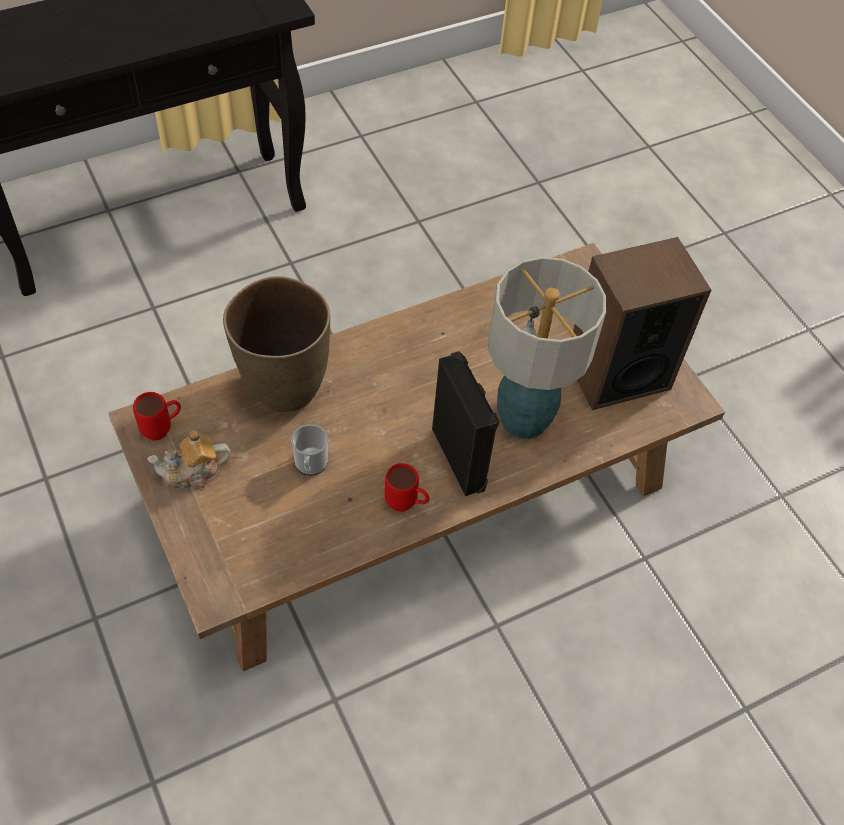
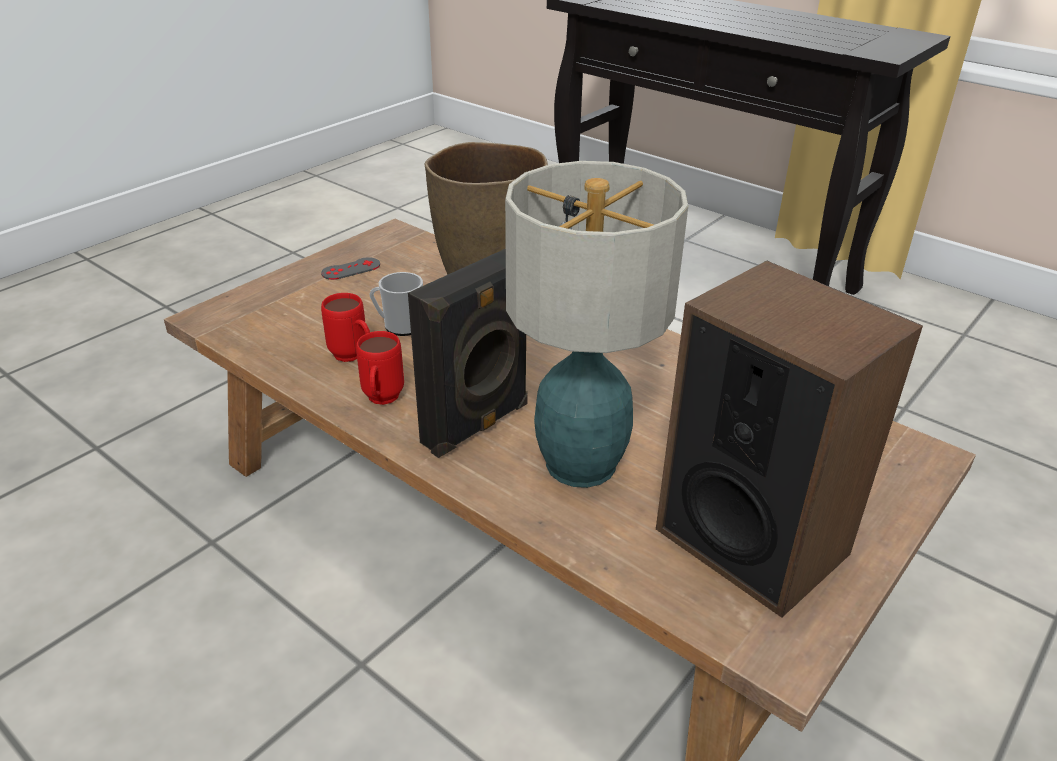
camera: 70 degrees right, 20 degrees down
(163, 429) = (392, 243): red mug -> red mug (354, 357)
(192, 473) = (351, 269): teapot -> grey game controller

